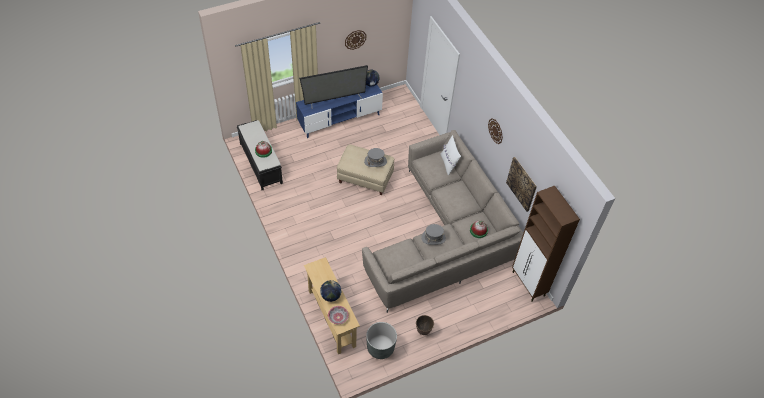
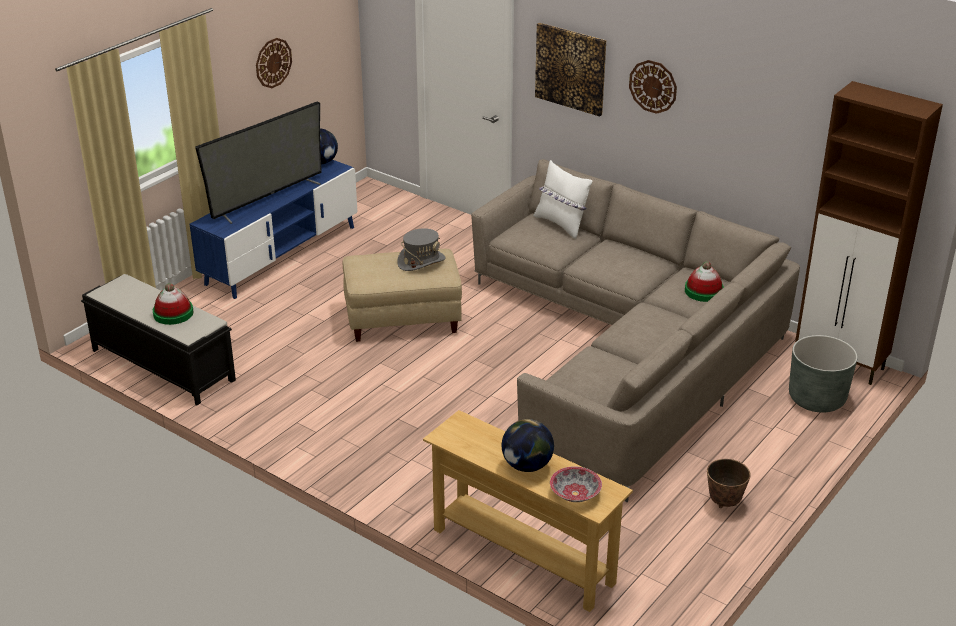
camera: 25 degrees left, 20 degrees down
(380, 347) = (667, 563): grey planter -> grey planter (816, 398)
(433, 238) = (633, 328): grey hat -> none
(522, 184) = (754, 153): picture -> picture (570, 68)

